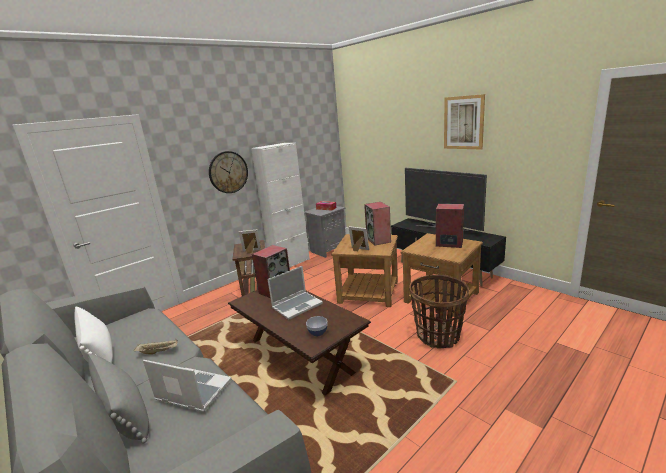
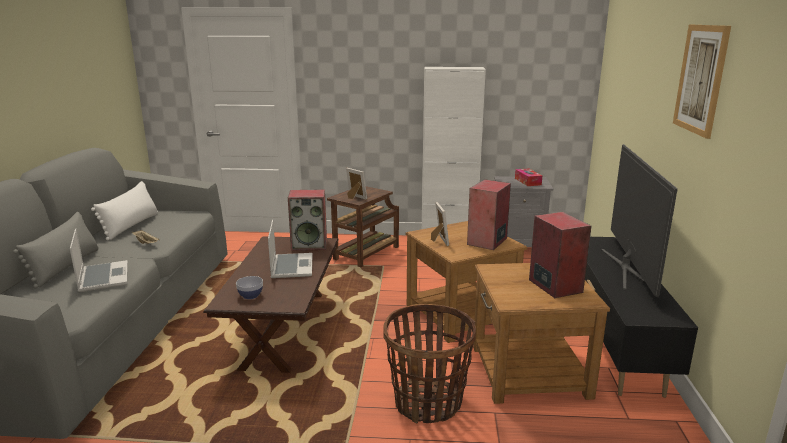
camera: 45 degrees right, 0 degrees up
(228, 172) = (387, 93): wall clock -> none
(297, 305) = (291, 266): laptop -> laptop turned 105 degrees counterclockwise

